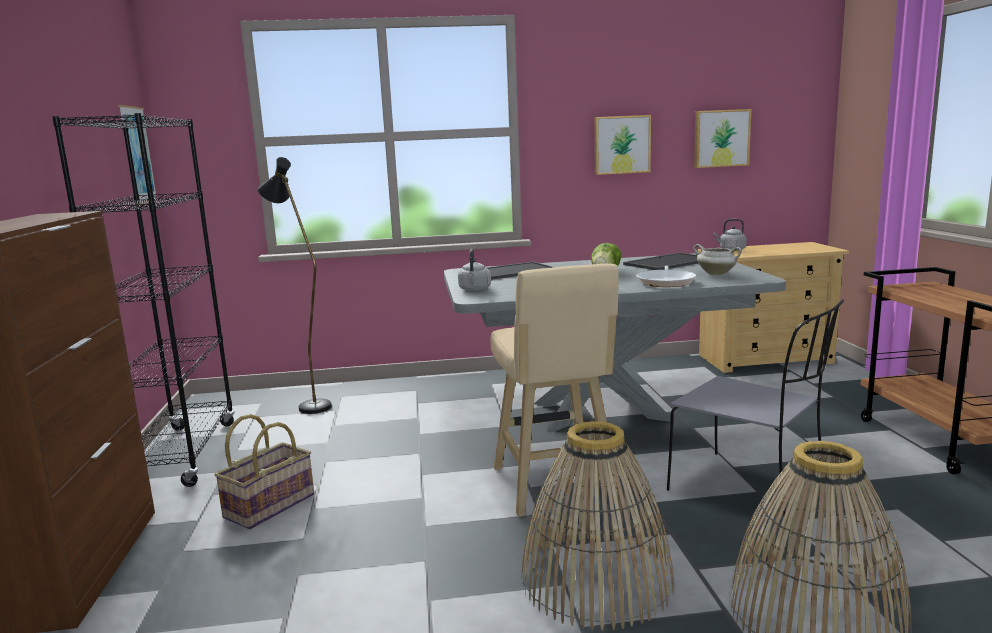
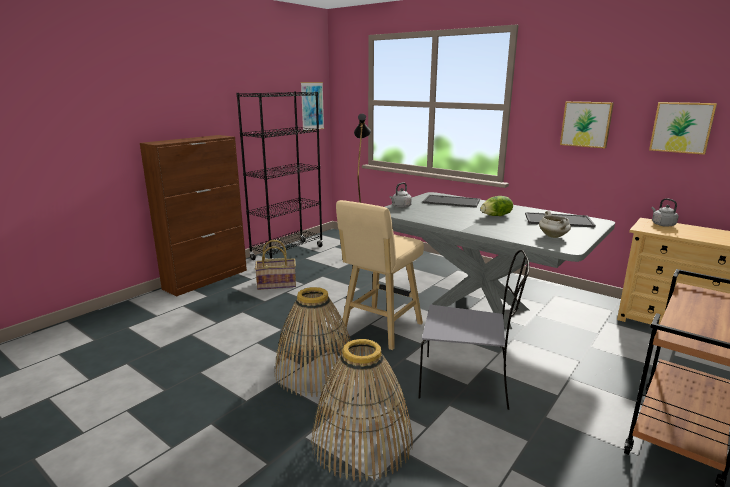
camera: 45 degrees right, 5 degrees up
(666, 282) = (503, 231): frying pan -> none
(751, 489) = (467, 381): grey chair -> grey chair turned 75 degrees counterclockwise

